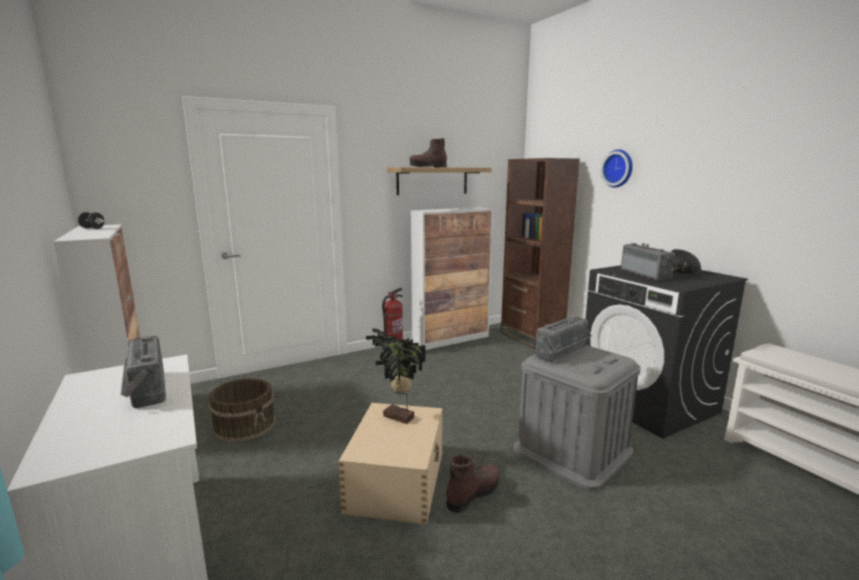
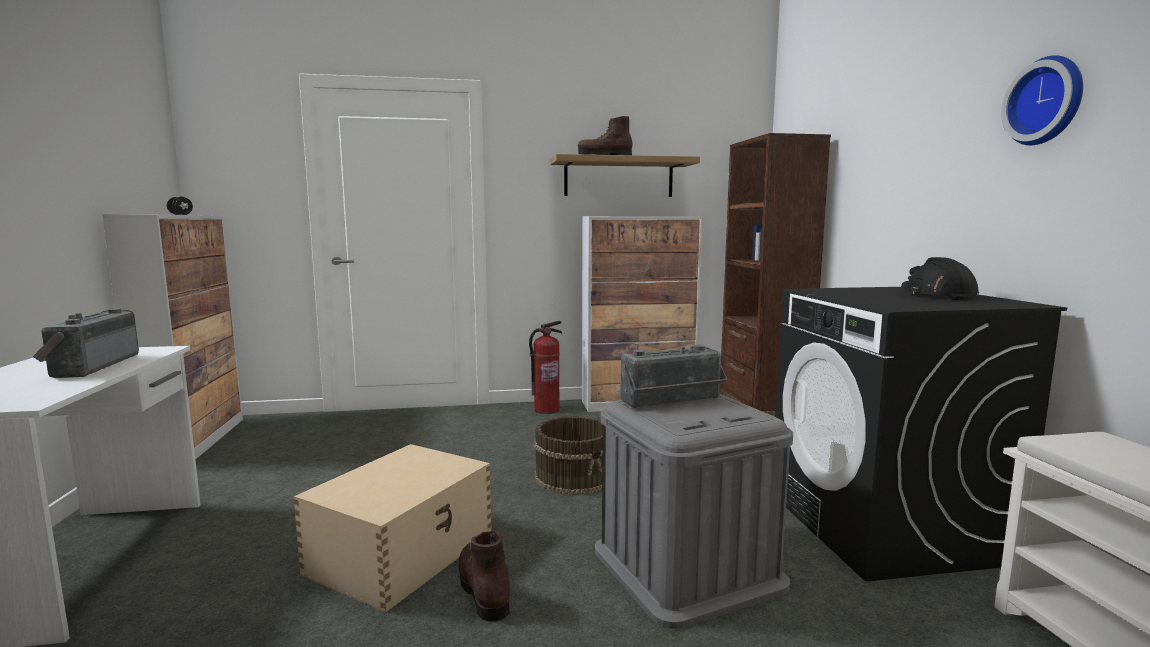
camera: 20 degrees right, 5 degrees down
(245, 424) = (301, 460): brown bucket -> brown bucket (574, 476)
(398, 418) = (419, 465): potted plant -> none
(473, 493) = (483, 590): brown boot -> brown boot turned 90 degrees counterclockwise
(618, 168) = (881, 141): wall clock -> wall clock (1047, 101)
(647, 274) = (870, 295): radio -> none

